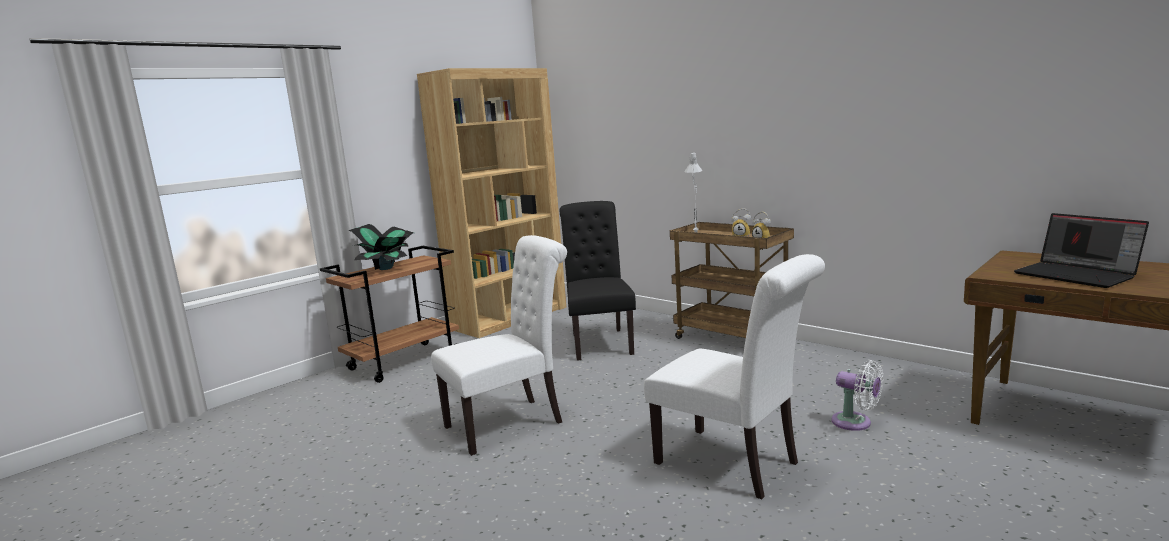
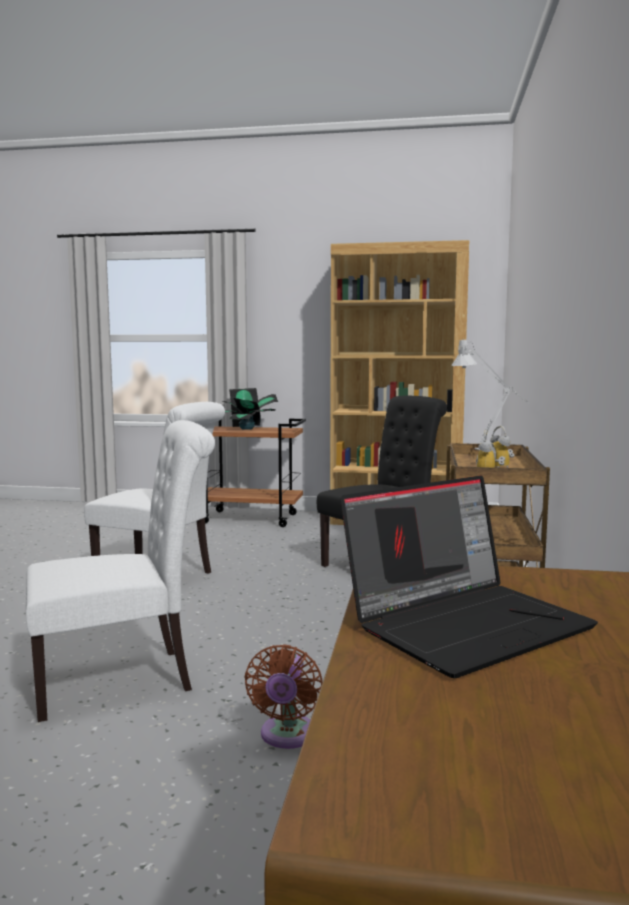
camera: 55 degrees right, 5 degrees down
(734, 464) = (124, 680): white chair -> white chair turned 120 degrees counterclockwise
(855, 423) = (287, 736): white fan -> brown fan
(1077, 275) = (466, 623): laptop -> laptop turned 150 degrees counterclockwise

